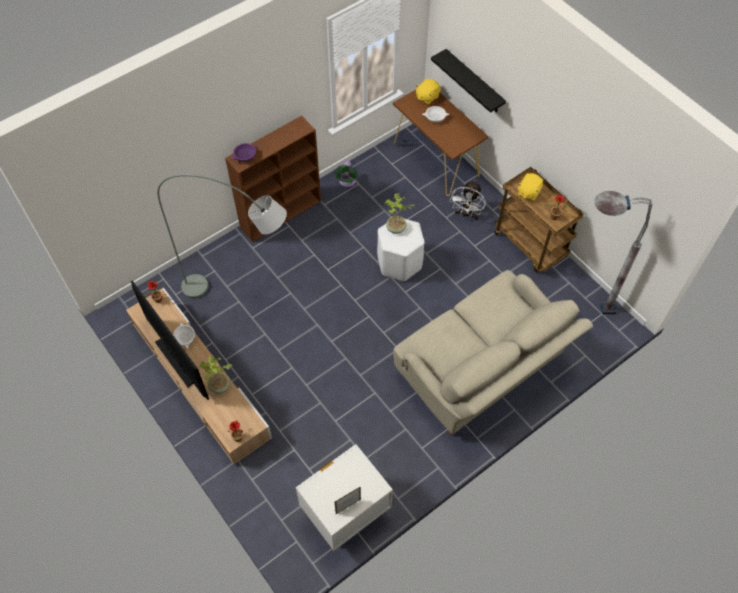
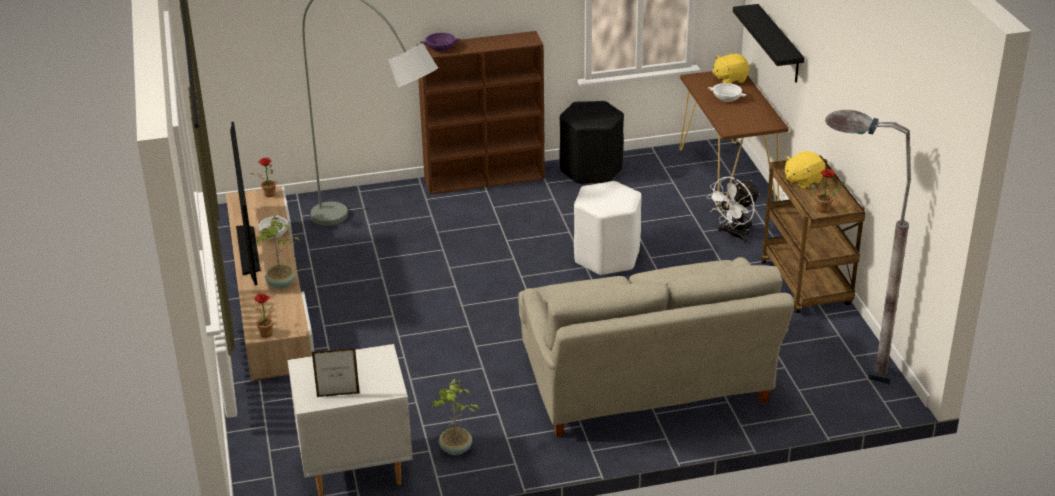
camera: 25 degrees right, 25 degrees down
(347, 182) = (591, 170): green fan -> black stool
(396, 229) = (605, 190): potted plant -> potted plant (455, 449)

